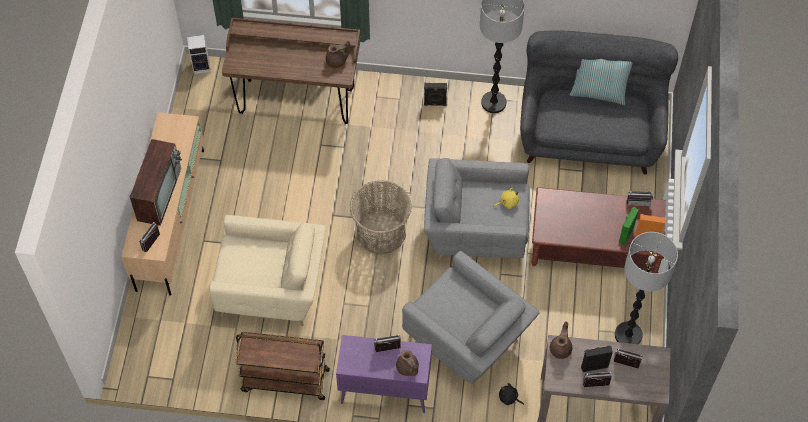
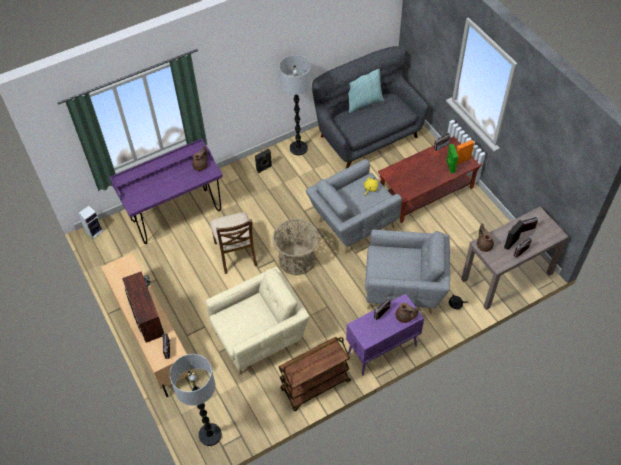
camera: 35 degrees left, 5 degrees down
(296, 101) = (176, 216): brown desk -> purple desk
(323, 184) = (236, 253): none -> brown chair
(628, 335) = (487, 227): floor lamp -> floor lamp (210, 435)

